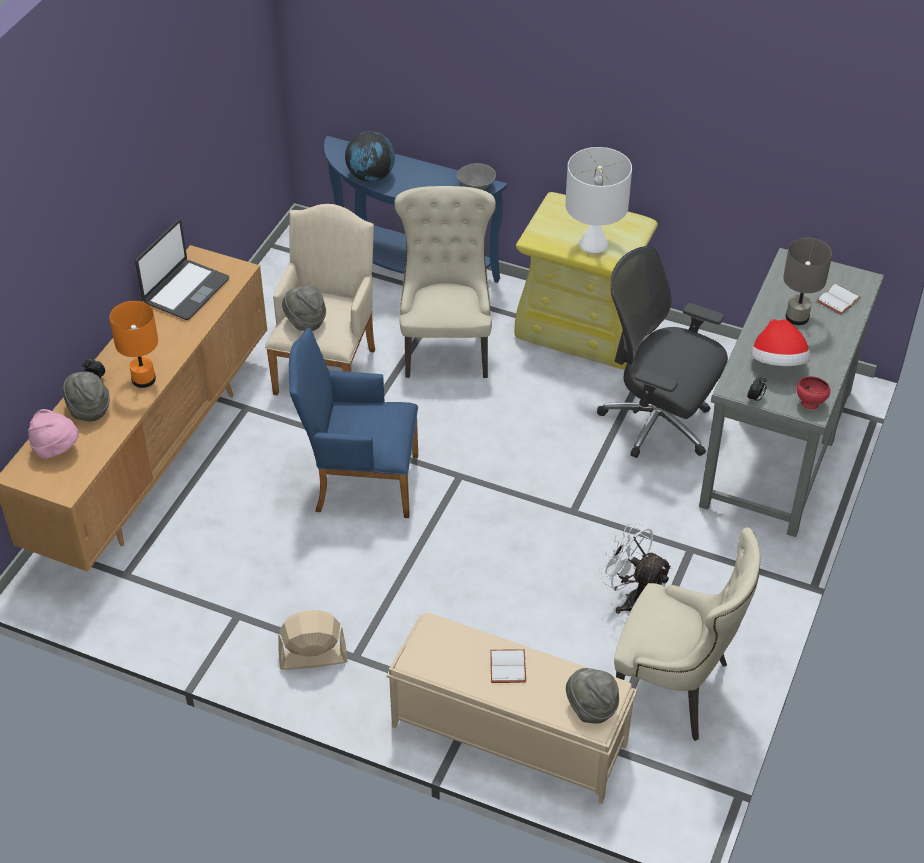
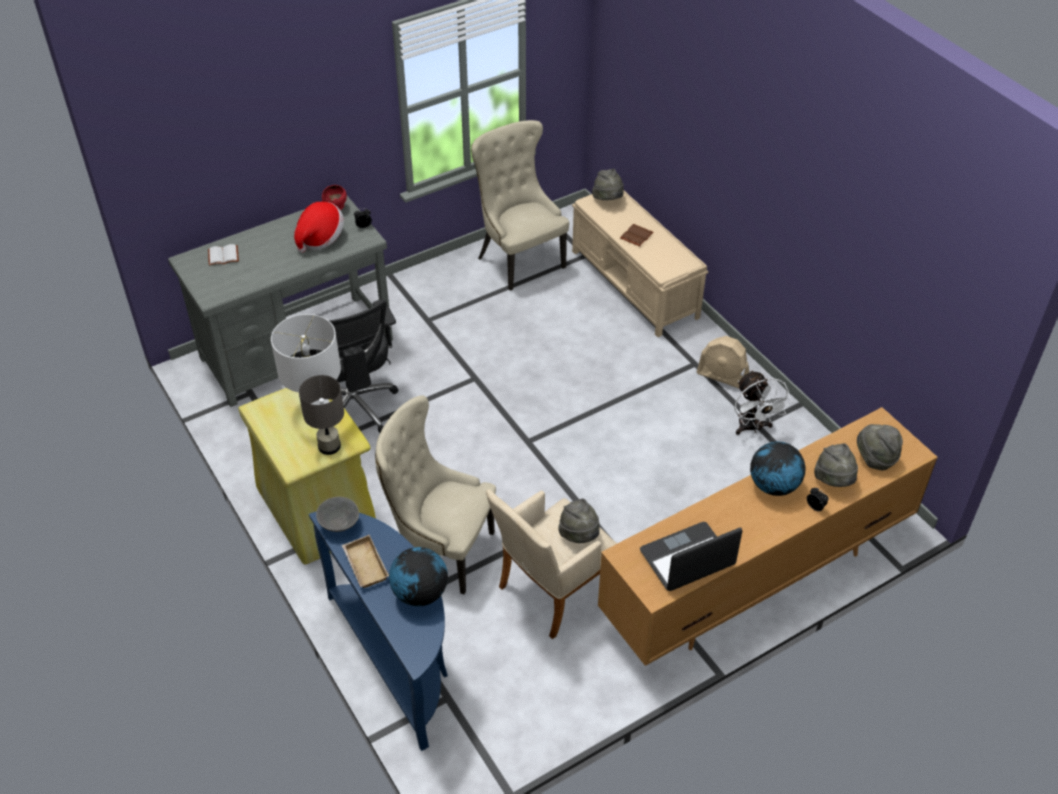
camera: 145 degrees left, 0 degrees up
(56, 449) = (875, 458): pink hat -> grey hat
(143, 379) = (773, 486): orange table lamp -> globe
(359, 482) = (604, 475): blue armchair -> none
(429, 173) = (364, 565): none -> beige tray
(446, 349) = (441, 552): beige chair -> beige chair turned 75 degrees clockwise
(509, 667) = (636, 235): white book -> brown book
(633, 599) = (493, 311): white fan -> white fan (752, 427)
(796, 317) = (266, 259): grey table lamp -> grey table lamp (330, 446)

